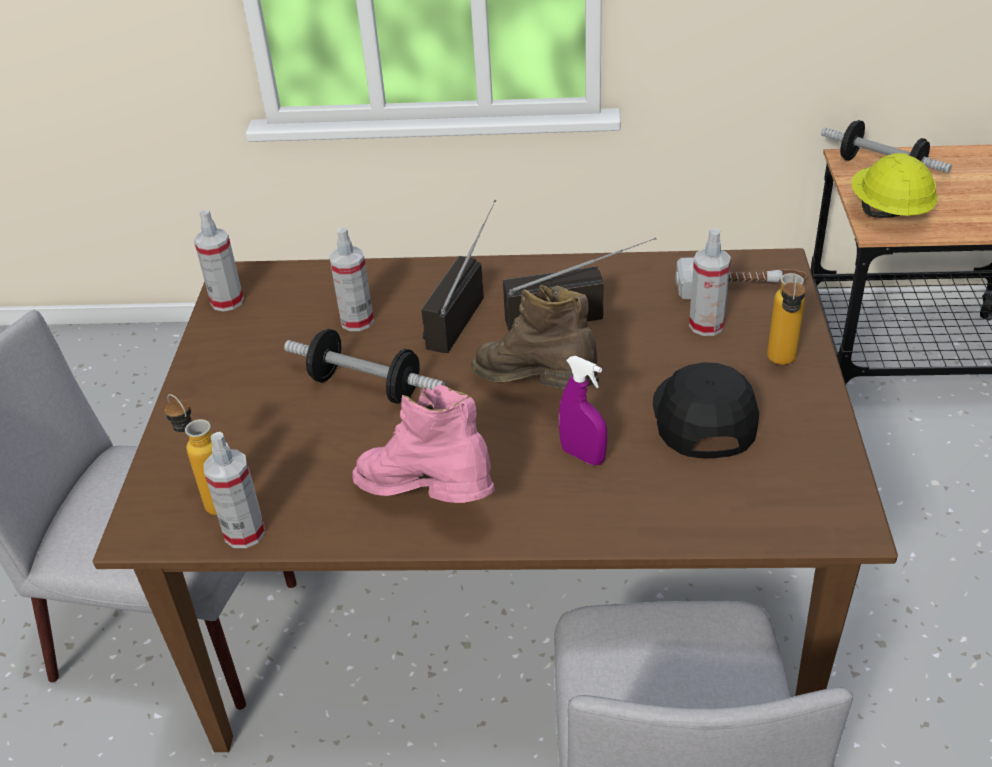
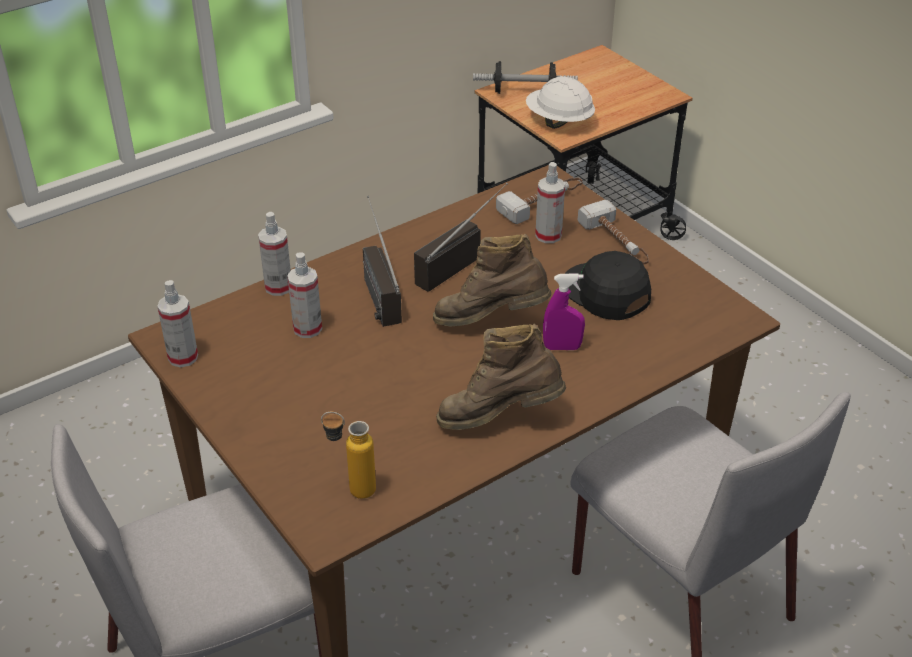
camera: 40 degrees left, 0 degrees up
(244, 533) = (402, 497): spray bottle -> spray bottle (278, 287)
(366, 386) = (370, 369): dumbbell -> none
(429, 500) = (499, 418): pink boot -> brown boot
(781, 365) = (617, 242): bottle -> hammer
(889, 212) = (559, 122): yellow hard hat -> white hard hat

